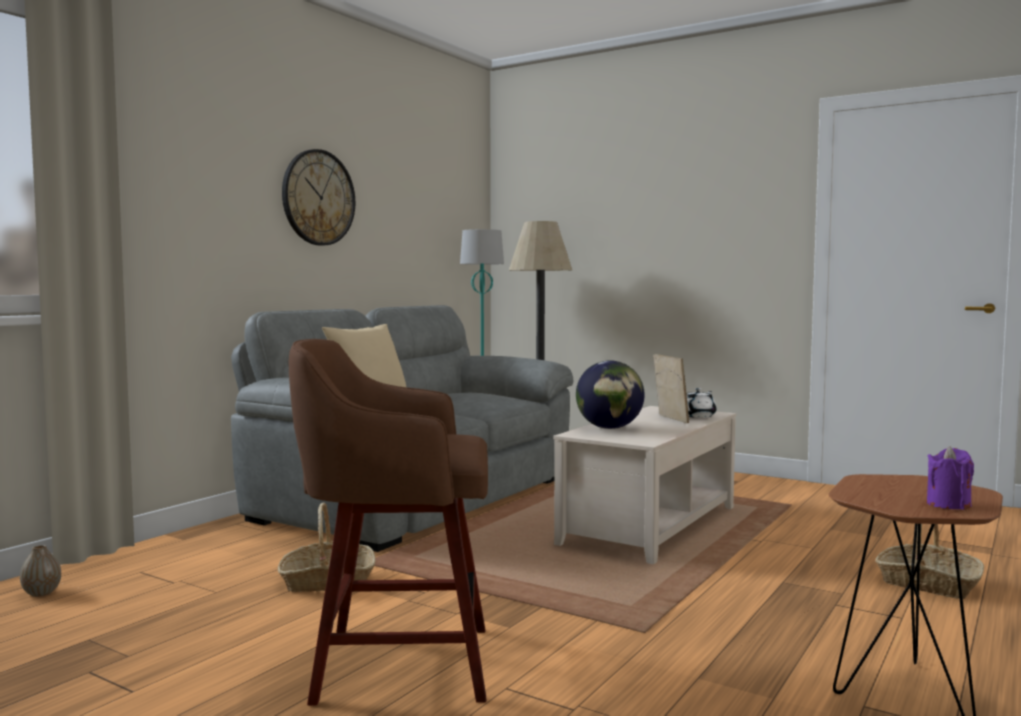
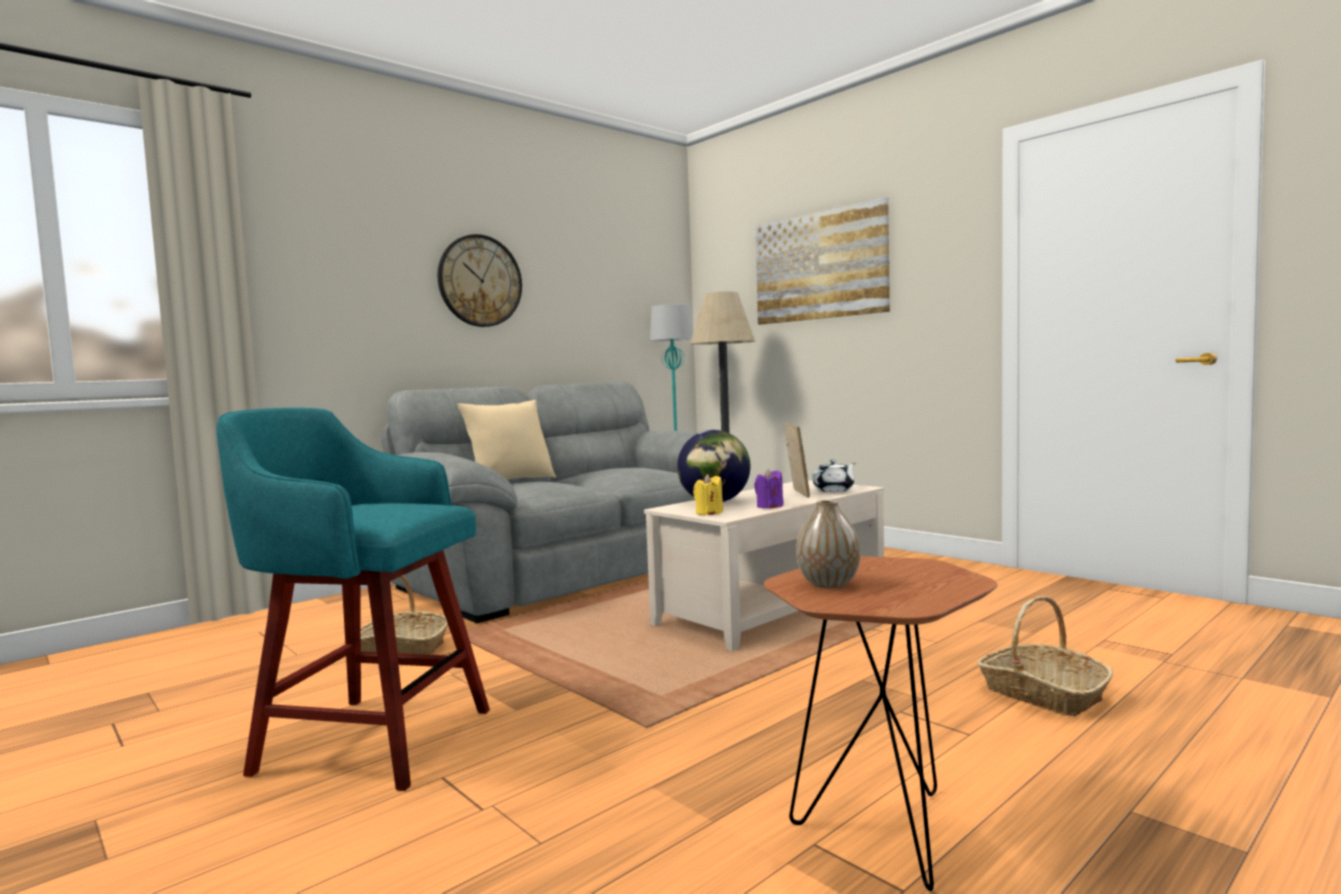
camera: 15 degrees right, 0 degrees up
(41, 593) = (163, 647): vase -> vase (828, 584)
(397, 663) = (369, 739): brown stool -> turquoise stool
(623, 438) = (709, 513): none -> yellow candle
(634, 202) = (819, 266): none -> picture
(948, 504) = (893, 597): purple candle -> purple candle (769, 506)

